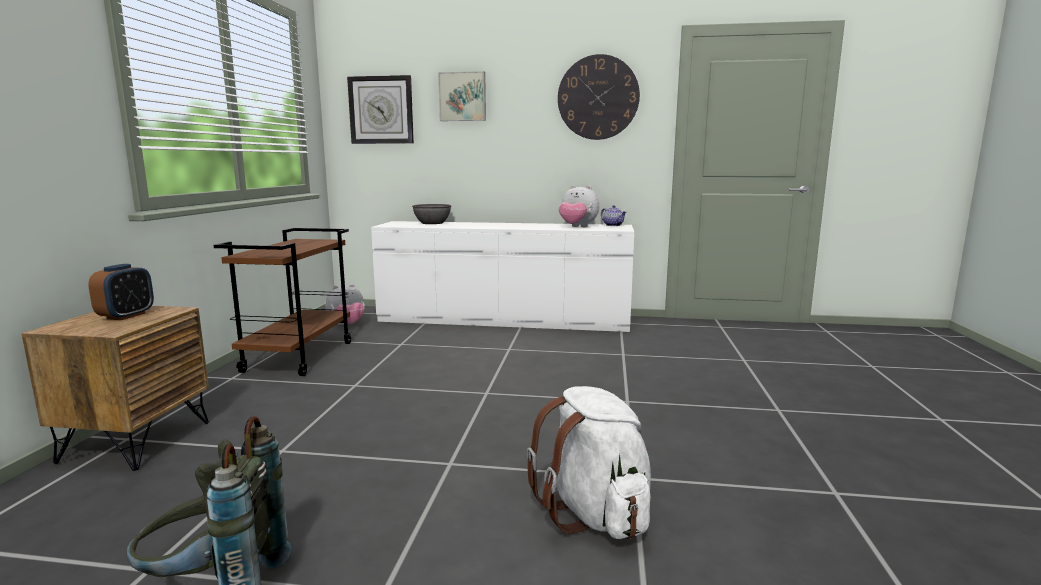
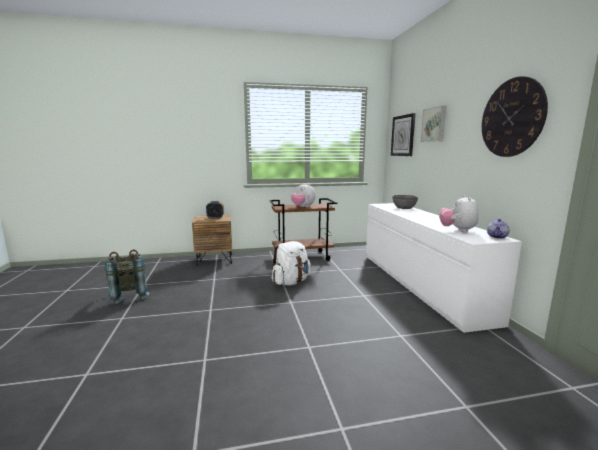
camera: 70 degrees right, 0 degrees up
(347, 324) = (353, 253): plush toy -> plush toy (303, 207)
(594, 513) = (168, 351): white backpack -> white backpack (291, 282)

